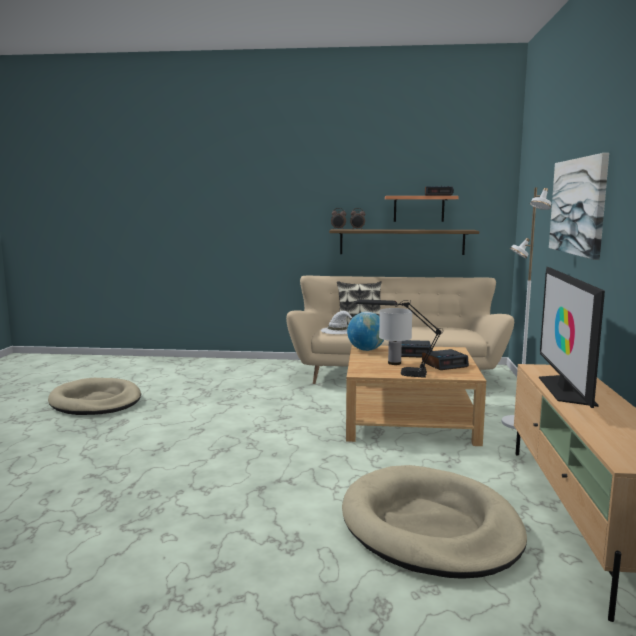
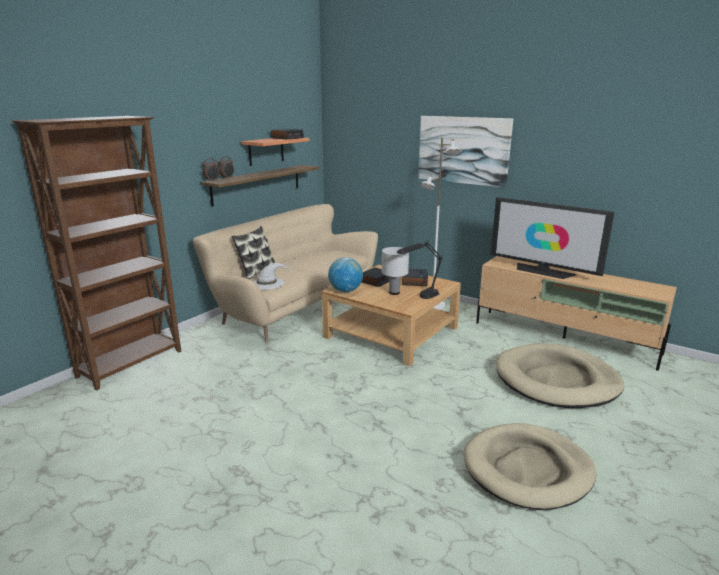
camera: 60 degrees left, 10 degrees up
(96, 401) = (136, 481): beige dog bed -> beige dog bed (527, 469)
(226, 363) = (132, 364): none -> brown bookcase

